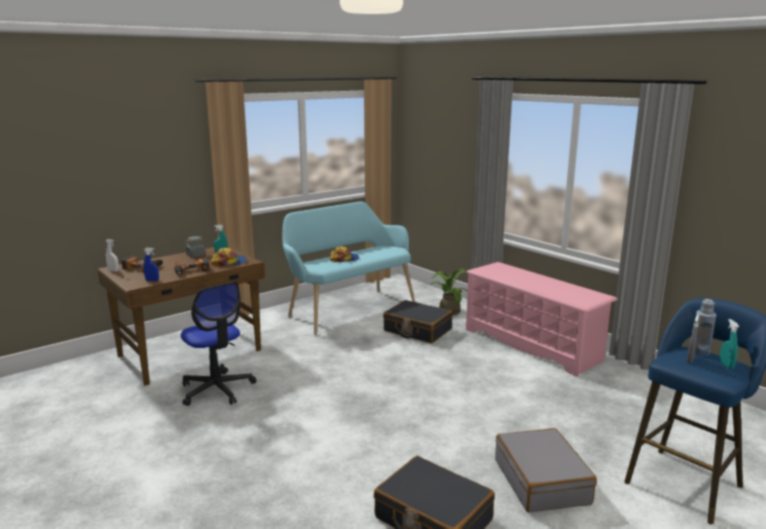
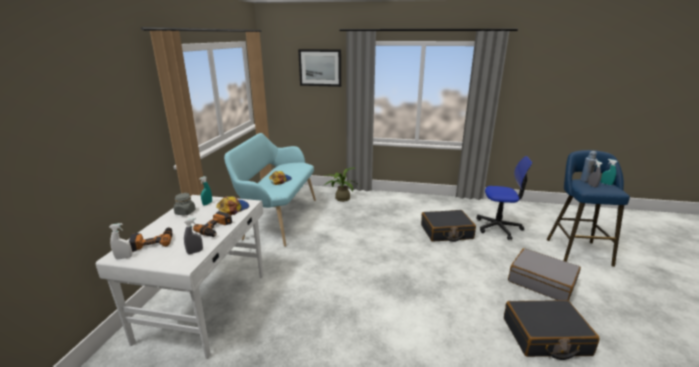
camera: 40 degrees left, 5 degrees up
(152, 280) = (195, 252): blue spray bottle -> grey spray bottle
(191, 353) = (206, 305): brown desk -> white desk
(217, 389) = (281, 326): office chair -> office chair (498, 227)
(417, 330) = (344, 217): black suitcase -> black suitcase (446, 232)
(456, 127) = (320, 67): none -> picture
(532, 345) = (414, 204): pink shoe rack -> none

